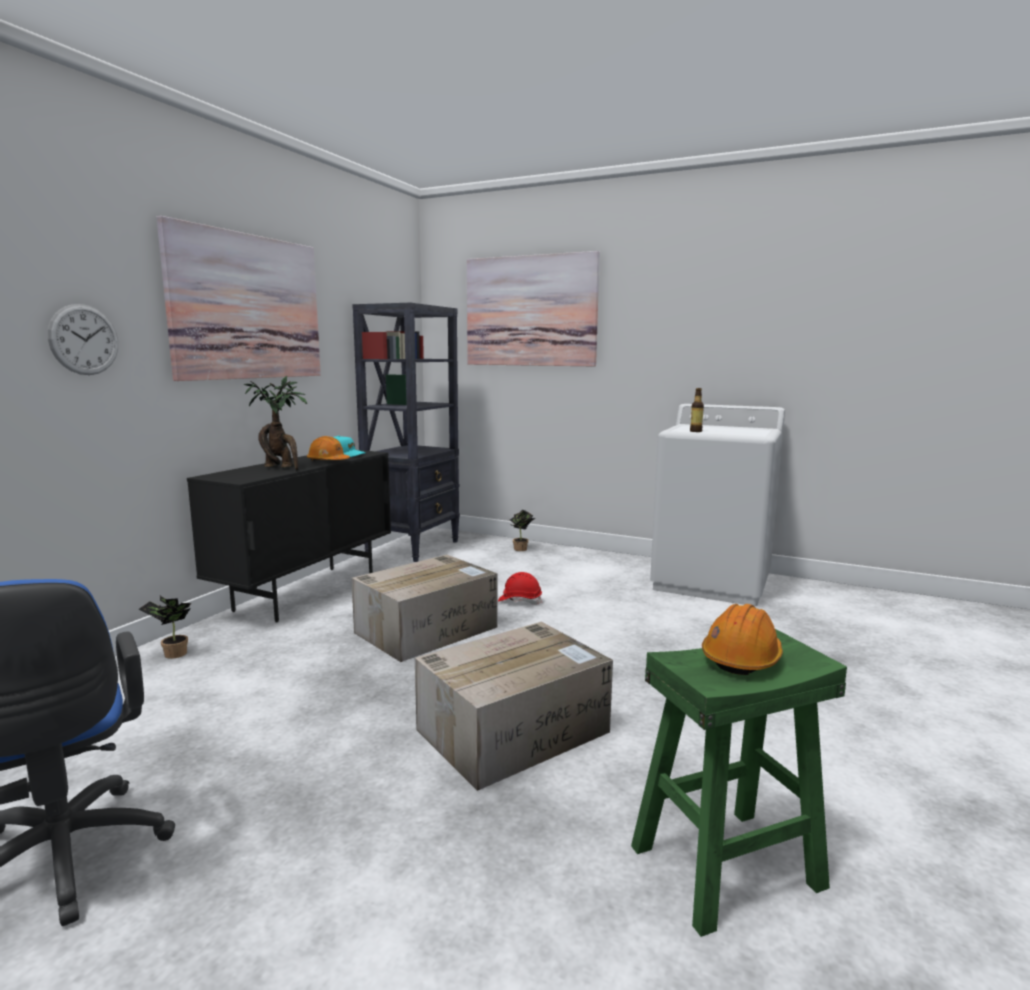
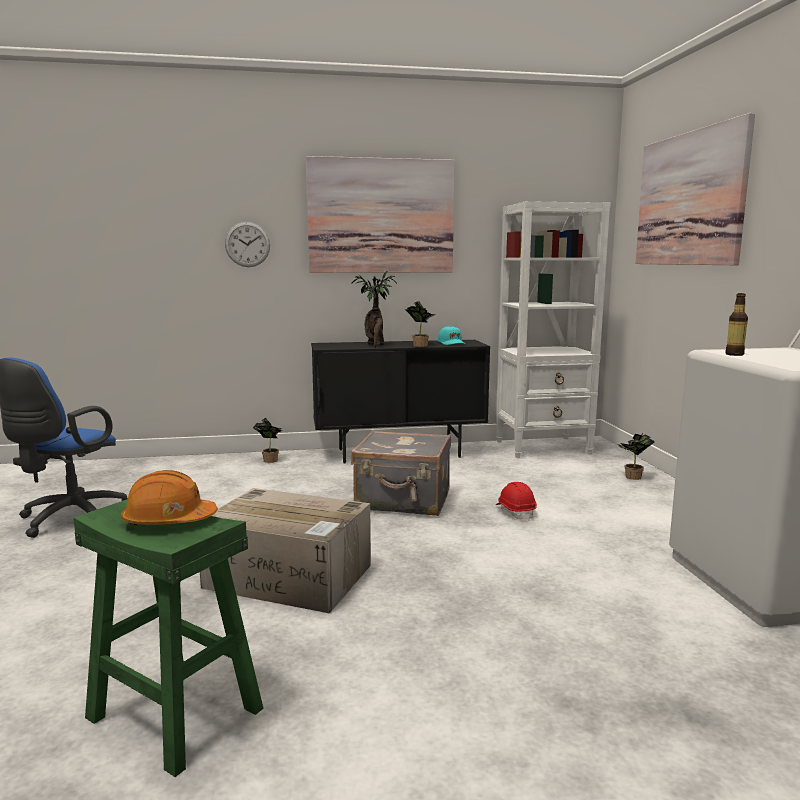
camera: 55 degrees right, 0 degrees up
(328, 461) = (419, 345): orange hard hat -> potted plant
(413, 547) = (543, 447): black bookcase -> white bookcase
(427, 629) = (403, 501): cardboard box -> grey suitcase

